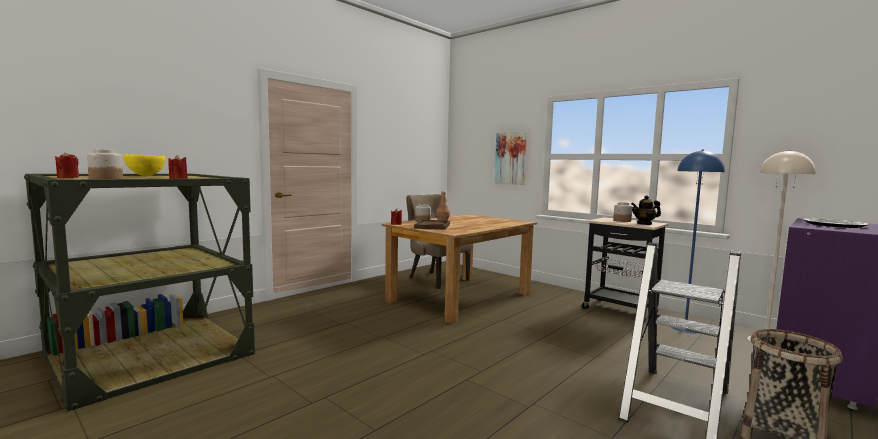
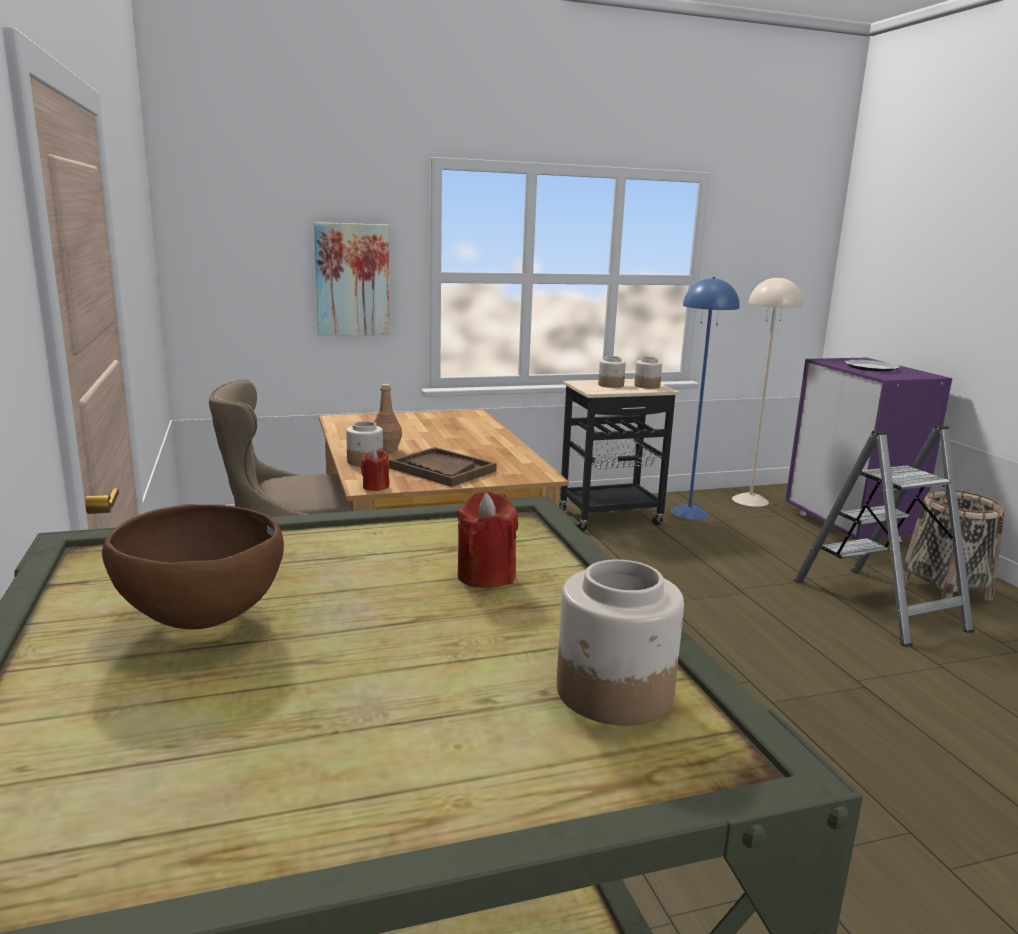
camera: 60 degrees left, 10 degrees up
(68, 178) = (373, 796): red candle -> none
(145, 176) = (202, 623): yellow bowl -> brown bowl
(644, 224) = (647, 386): teapot -> jar

